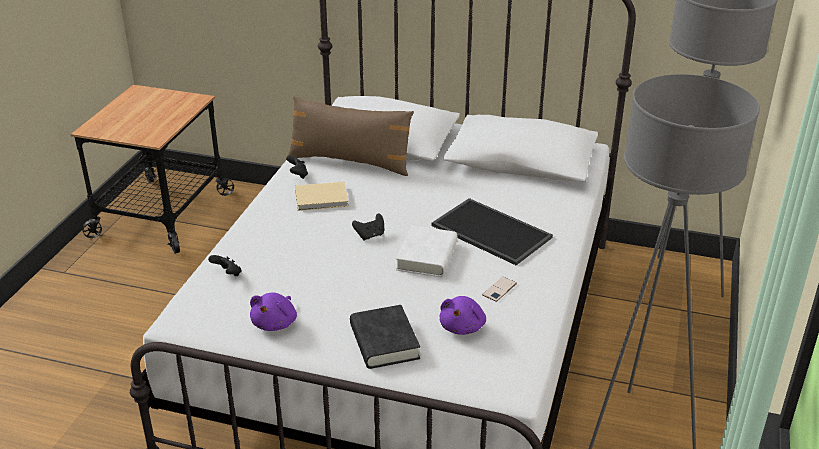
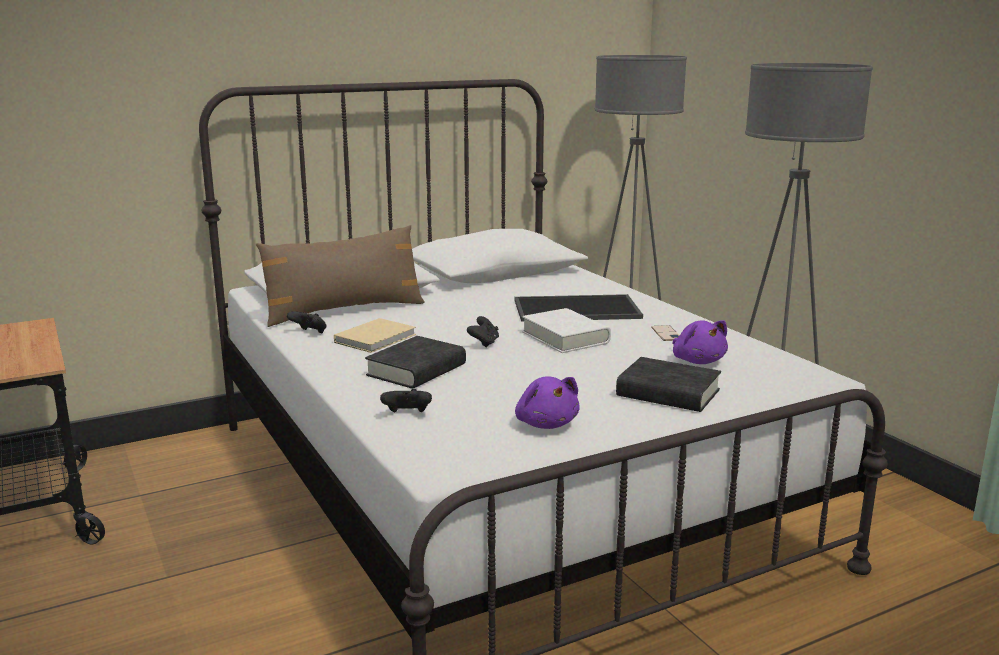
camera: 45 degrees left, 15 degrees down
(293, 240) = (416, 370): none -> black book

